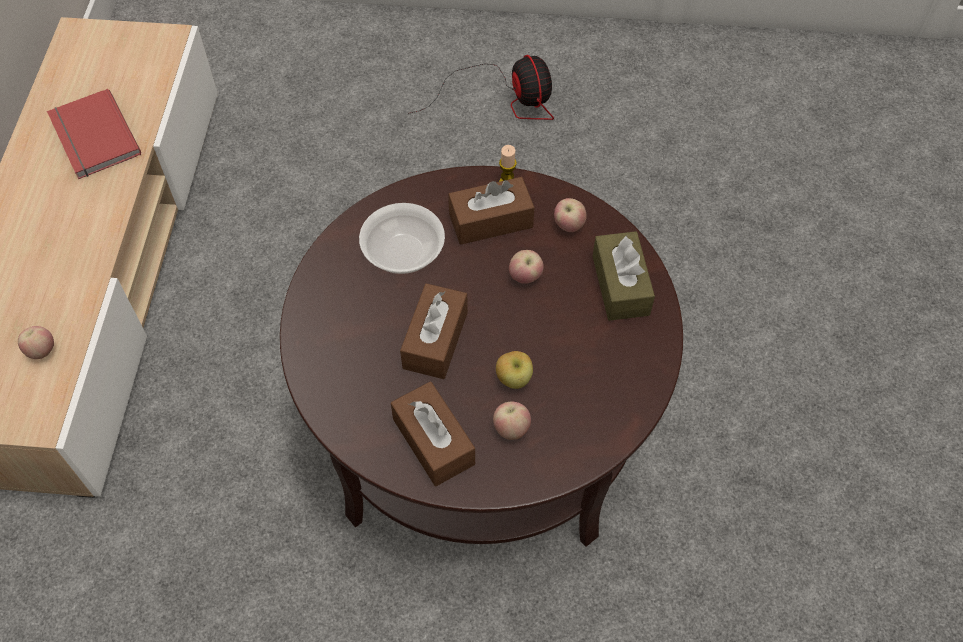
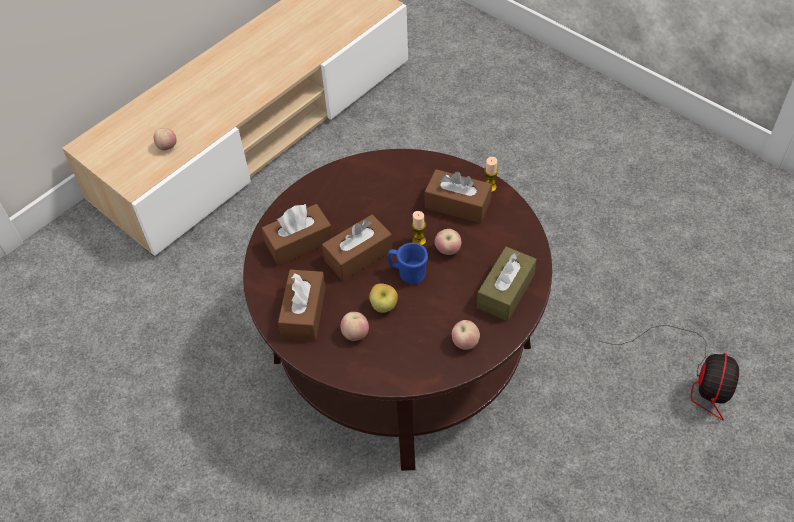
camera: 40 degrees right, 5 degrees down
(92, 137) = (291, 42): red book -> none
(355, 366) = (299, 242): none -> brown tissue box
(404, 252) = (387, 193): bowl -> none
(486, 284) = (419, 241): none -> candle
(505, 99) = (596, 155): fan -> fan (692, 375)
(506, 327) = (408, 273): none -> blue mug
(568, 225) = (506, 235): apple -> apple (465, 343)

